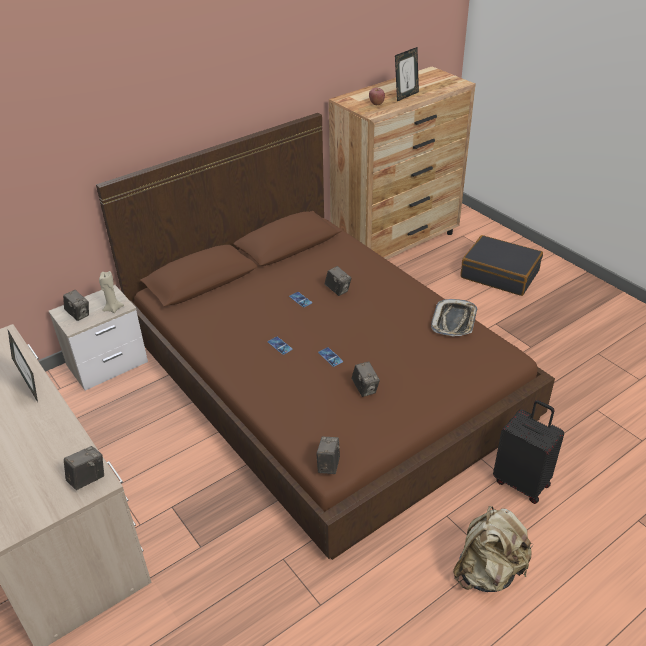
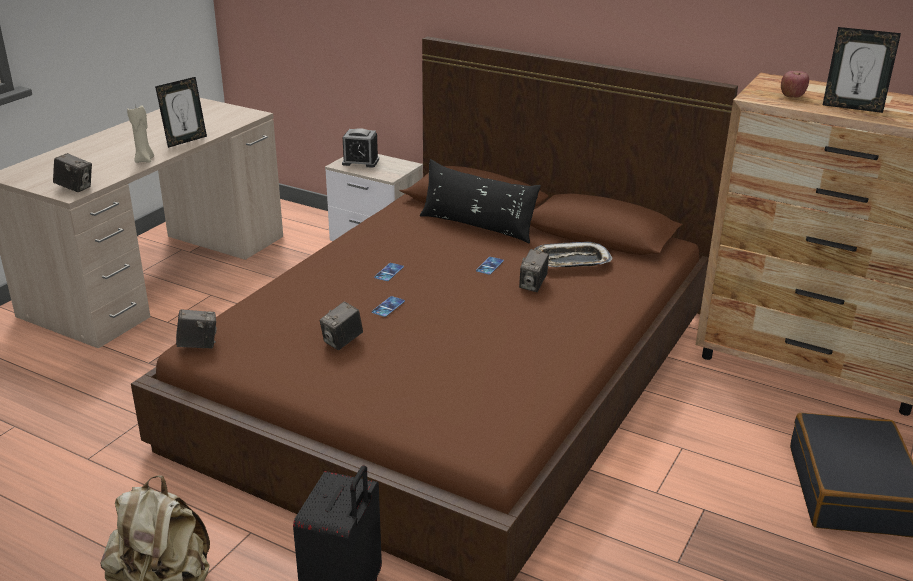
camera: 65 degrees right, 10 degrees down
(79, 314) = (360, 162): camera -> alarm clock
(113, 309) = (381, 173): beige candle -> beige candle (145, 160)
(238, 289) = (477, 226): none -> black pillow
(454, 321) = (540, 387): tray -> tray (571, 261)

